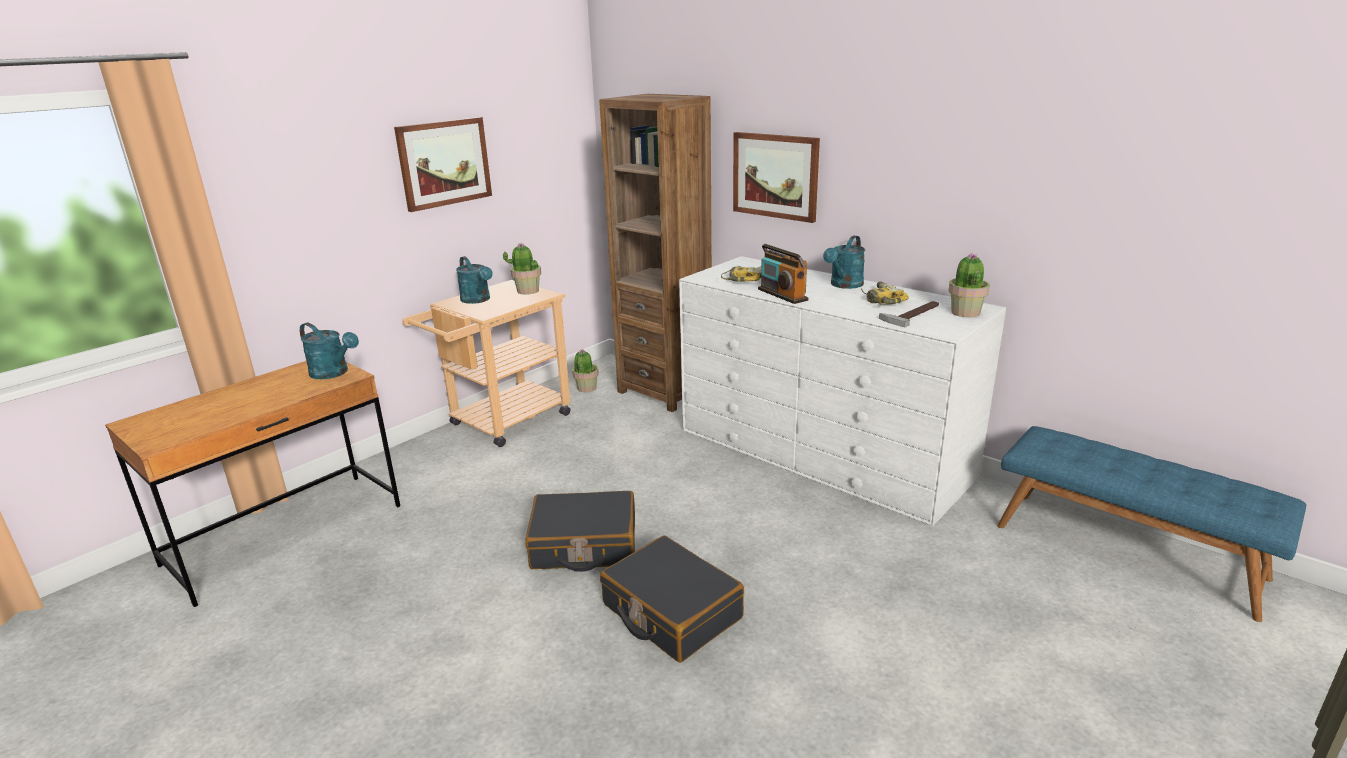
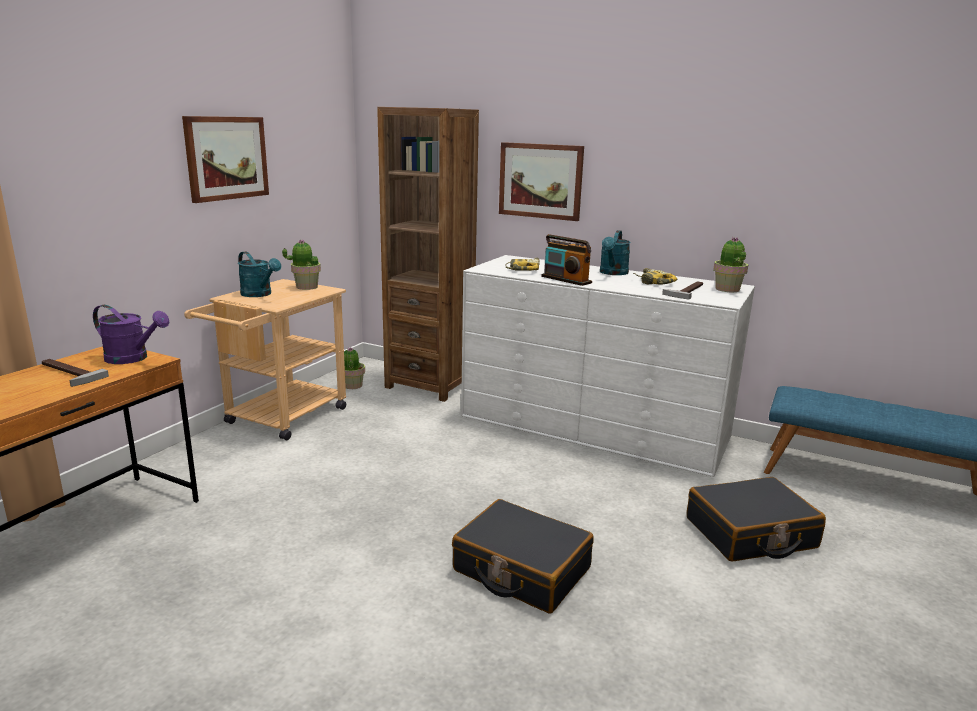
camera: 15 degrees left, 5 degrees down
(272, 388) = (66, 373): none -> hammer
(334, 373) = (133, 358): turquoise watering can -> purple watering can
(584, 545) = (410, 519): black suitcase -> black suitcase (750, 533)

